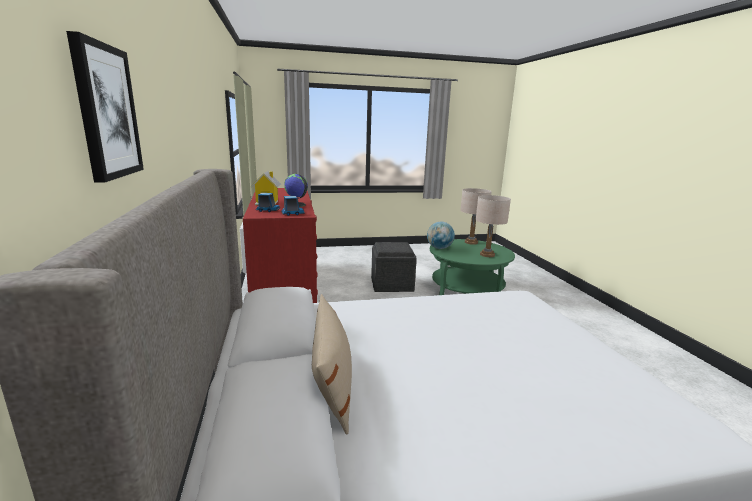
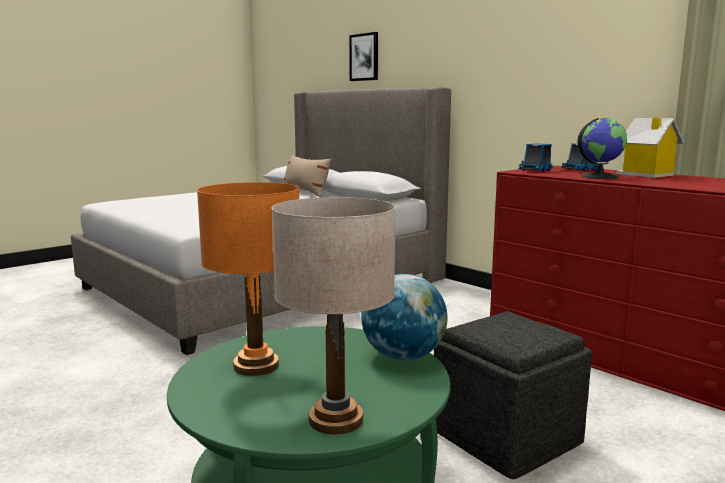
camera: 150 degrees right, 5 degrees down
(487, 255) = (256, 366): beige table lamp -> orange table lamp

